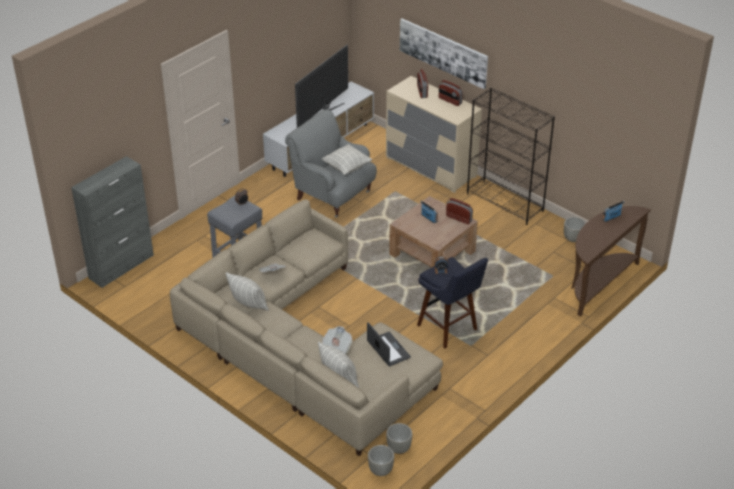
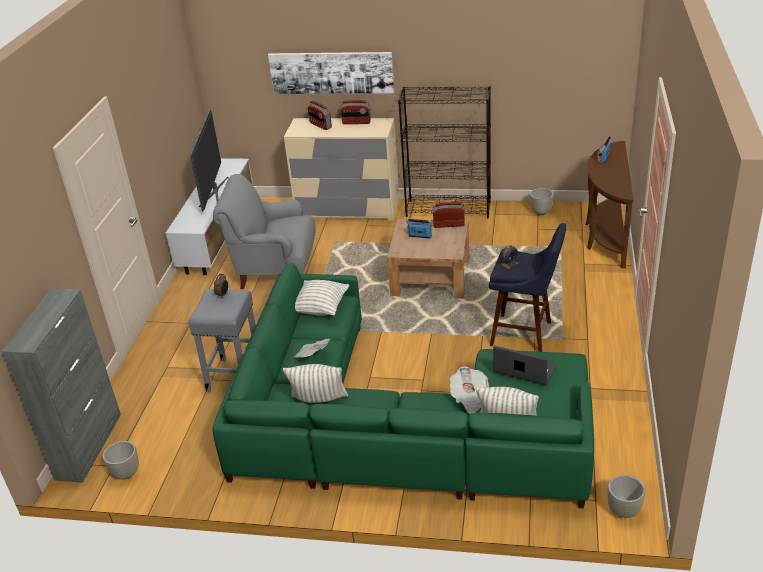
camera: 30 degrees left, 5 degrees down
(301, 347) = (394, 426): beige sofa -> green sofa
(346, 167) = (290, 226): pillow -> pillow (320, 308)
(398, 448) = (613, 476): grey planter -> grey planter (126, 473)

